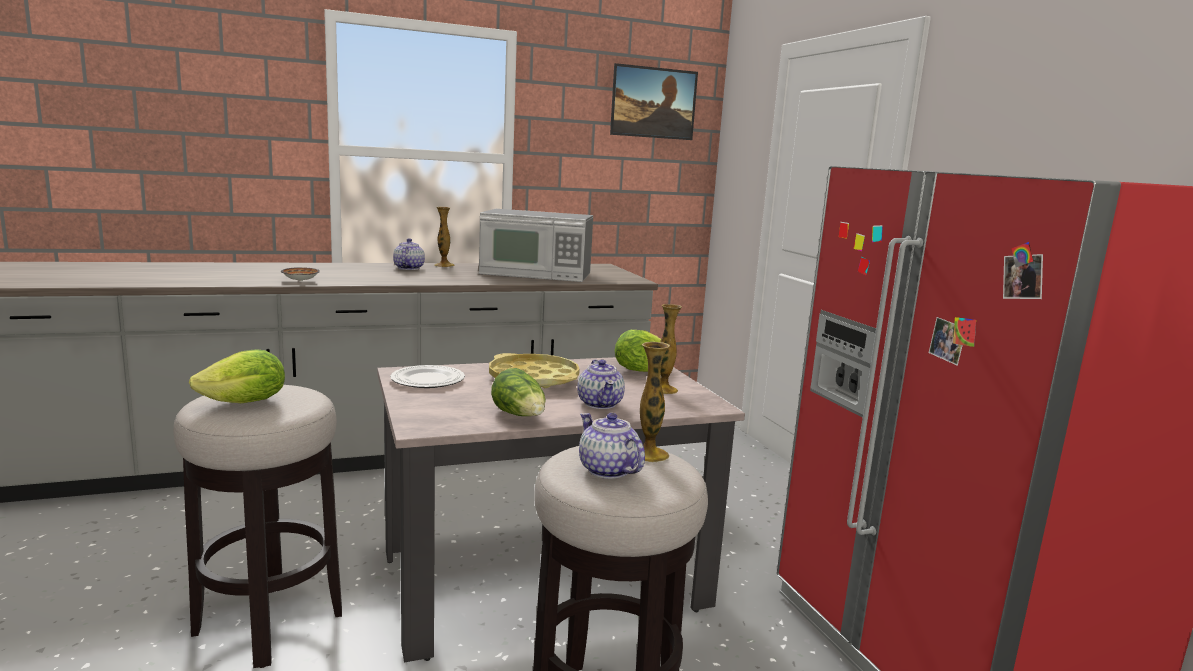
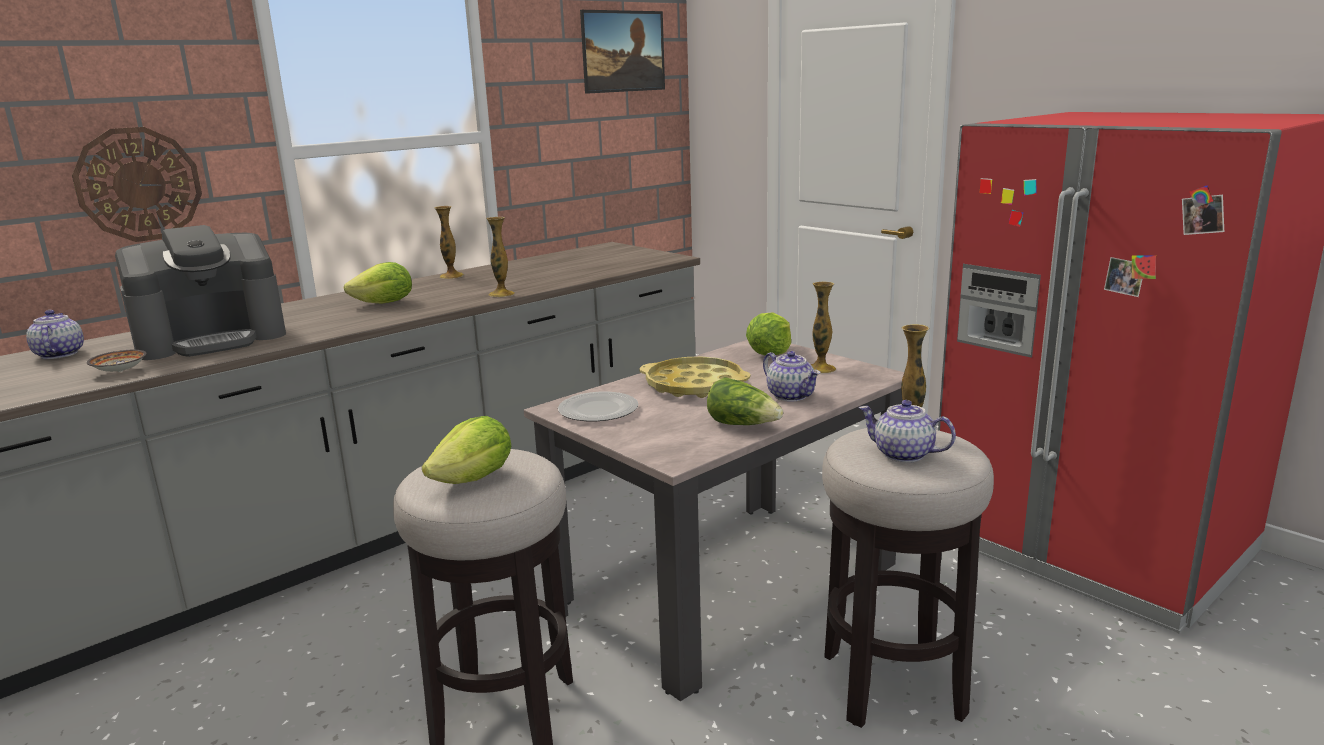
camera: 20 degrees left, 5 degrees up
(212, 274) = (212, 339): none -> coffee machine
(216, 157) = (139, 184): none -> wall clock
(300, 281) = (338, 327): bowl -> bowl (120, 371)
(362, 273) = (385, 303): none -> lettuce
(408, 268) = (421, 287): teapot -> teapot (59, 354)
(452, 281) = (501, 294): none -> vase
(536, 274) = (566, 268): microwave -> none

